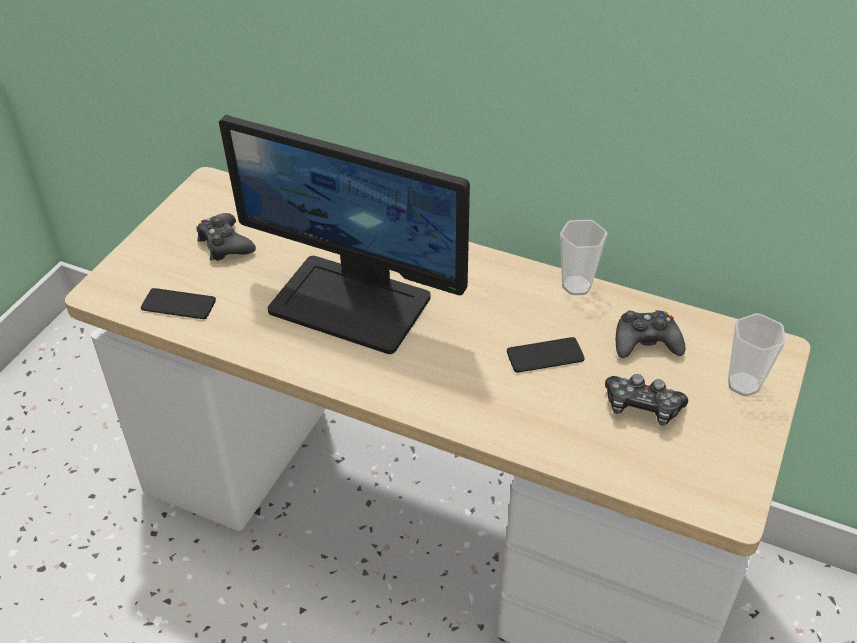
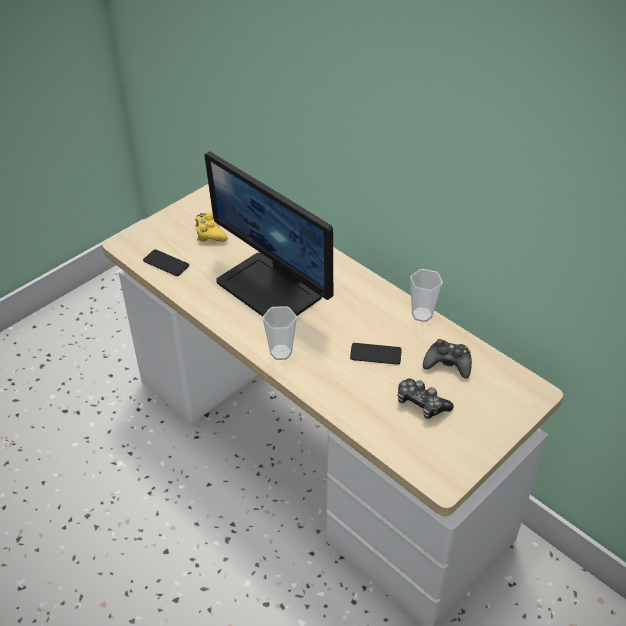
camera: 20 degrees right, 0 degrees up
(225, 244) = (211, 232): black game controller -> yellow game controller
(743, 384) = (499, 408): cup -> cup (281, 352)

